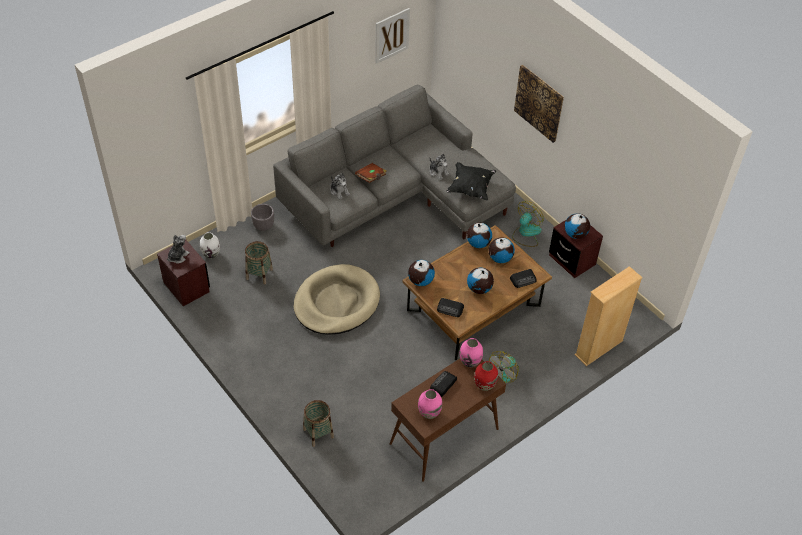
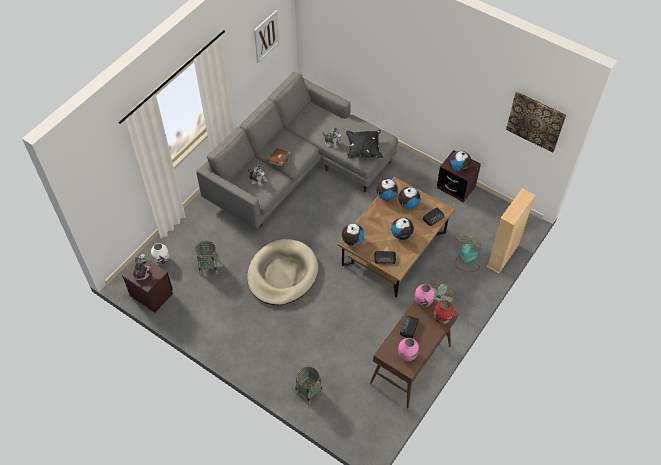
camera: 15 degrees left, 5 degrees up
(263, 225) = (197, 223): grey planter -> none
(526, 233) = (412, 174): fan -> fan (466, 259)
(539, 103) = (408, 67): picture -> picture (535, 121)

